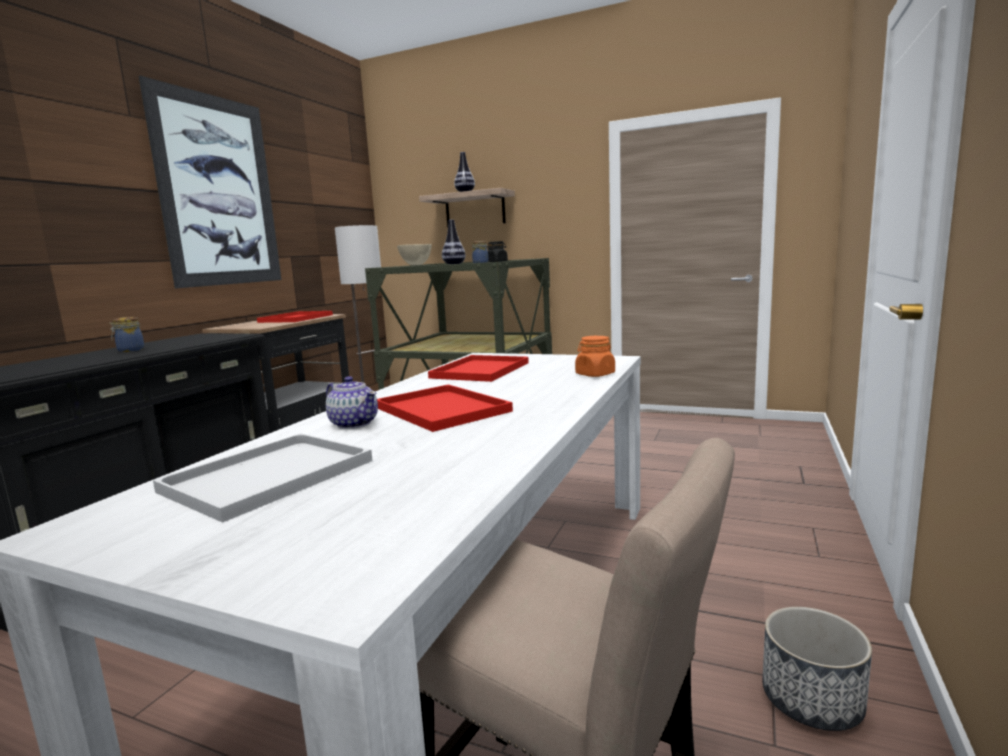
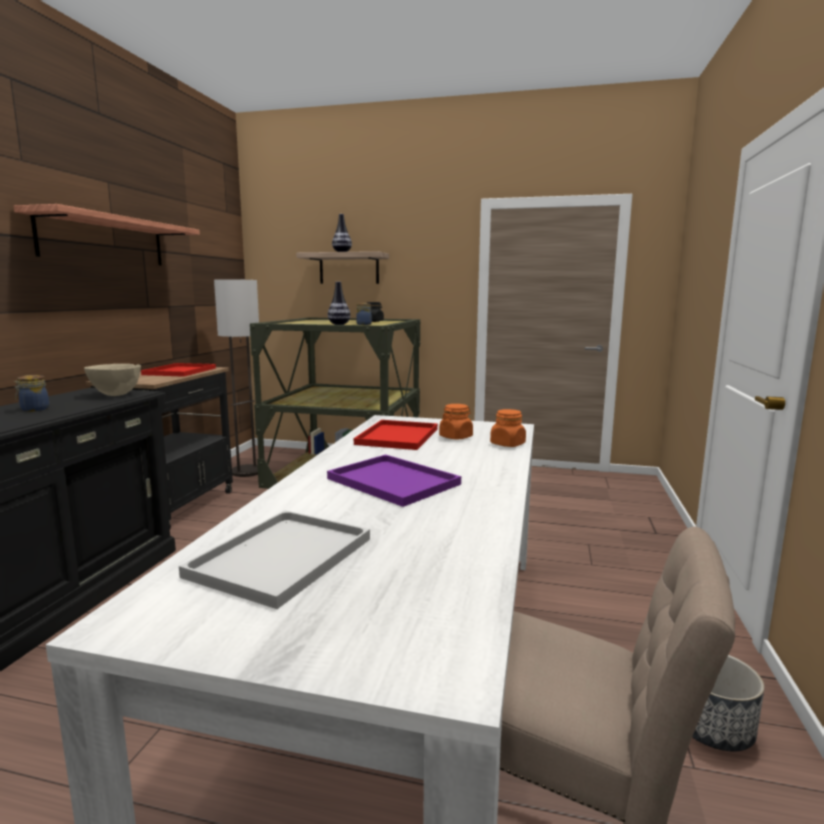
camera: 10 degrees left, 0 degrees up
(218, 192) = (104, 240): picture -> shelf
(354, 423) = (320, 497): teapot -> none
(416, 265) = (295, 320): beige bowl -> beige bowl (116, 395)
(439, 409) = (390, 481): red tray -> purple tray
(542, 369) = (456, 437): none -> orange jar

